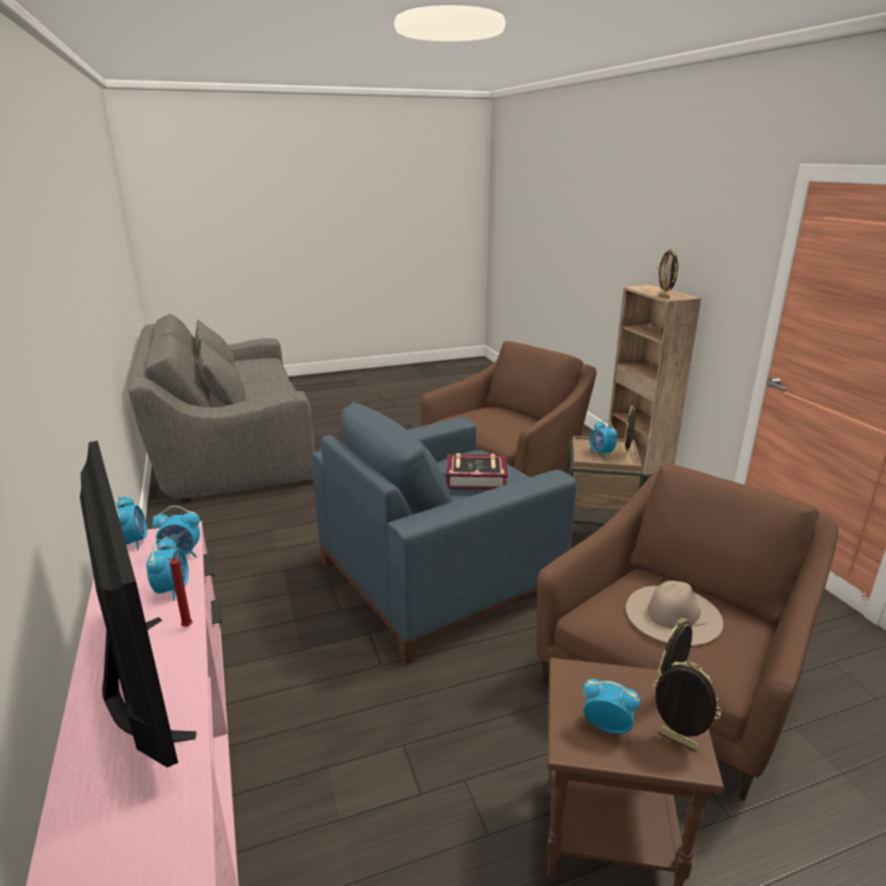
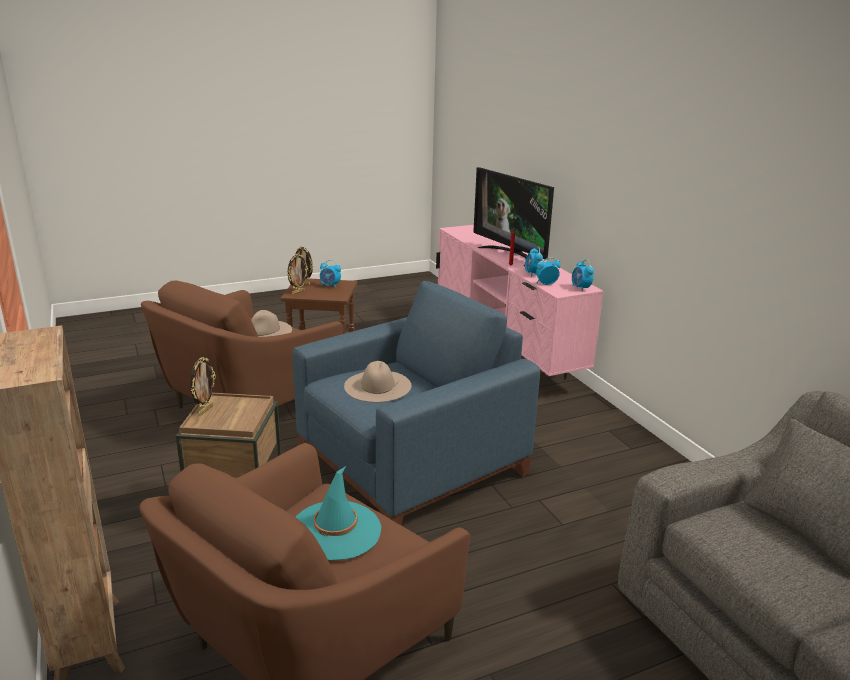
camera: 175 degrees right, 0 degrees up
(476, 478) = (377, 386): book -> beige hat
(496, 418) = (336, 530): none -> turquoise hat
(601, 453) = (234, 411): alarm clock -> none
(664, 297) = (49, 336): picture frame -> none

